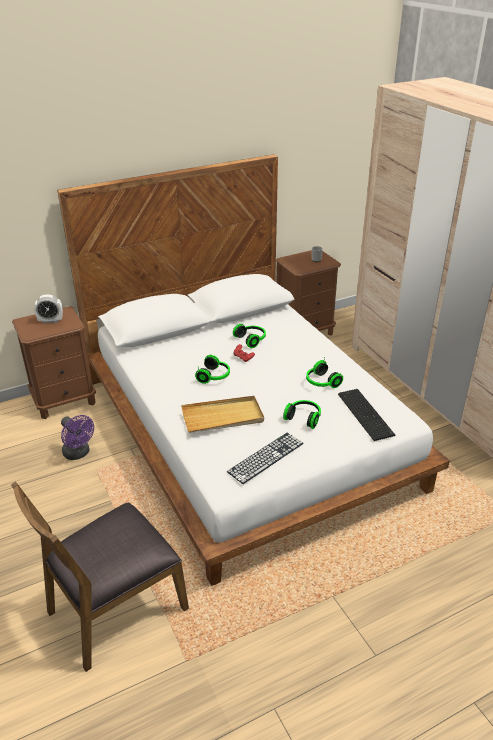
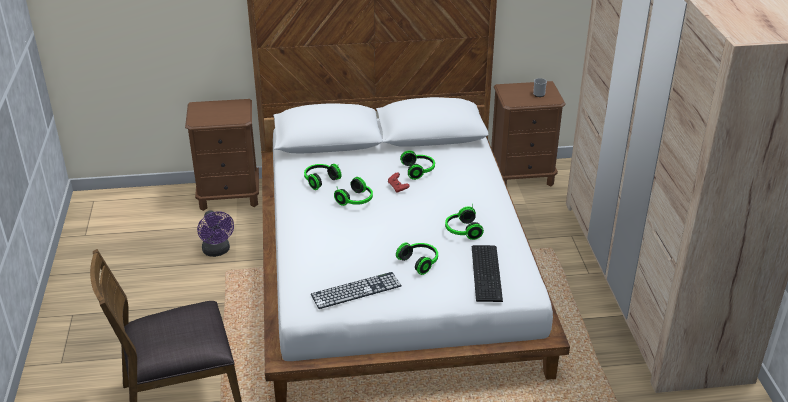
camera: 20 degrees right, 0 degrees up
(51, 321) = (222, 110): alarm clock -> none
(170, 366) = (320, 180): none -> headphones
(223, 417) = (338, 242): beige tray -> none

